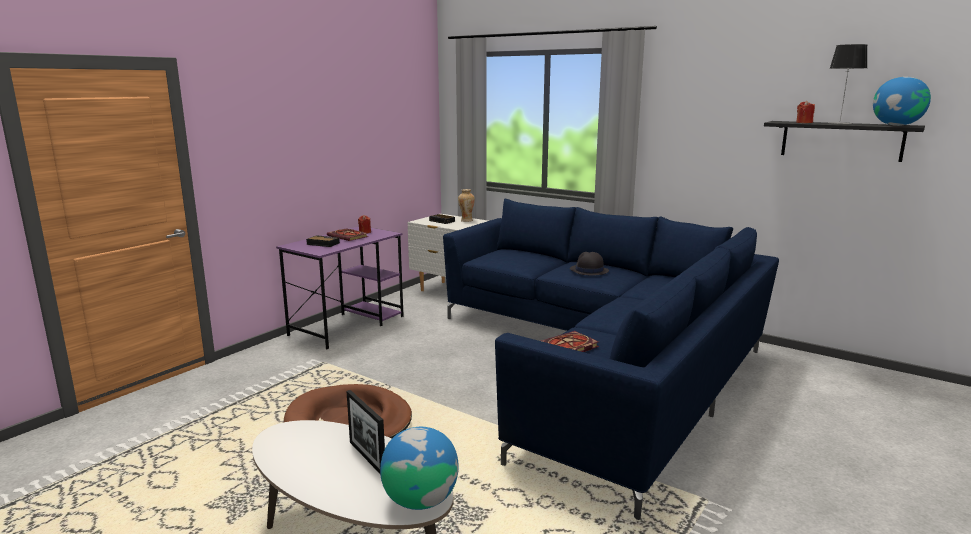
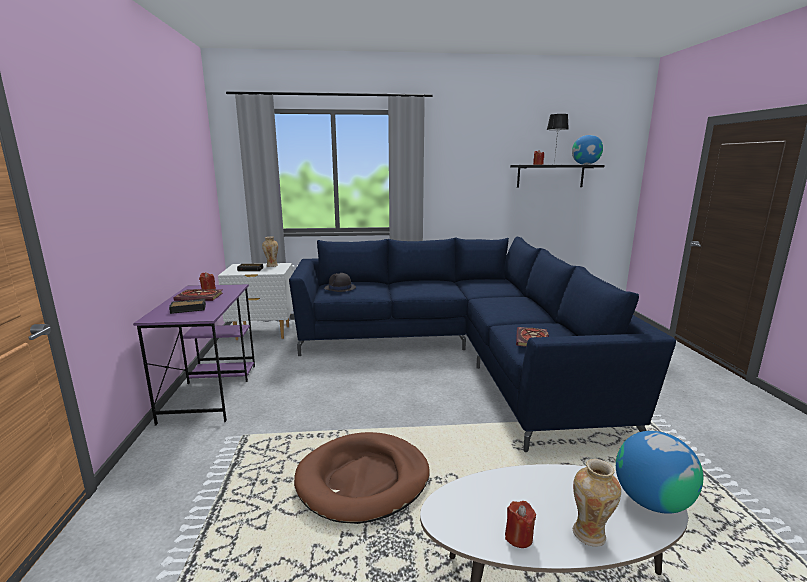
camera: 40 degrees left, 0 degrees up
(293, 464) = (518, 537): none -> red candle
(335, 488) = (590, 534): none -> vase
(367, 458) = (552, 491): picture frame -> none
(588, 271) = (423, 286): black hat -> black hat (340, 288)

